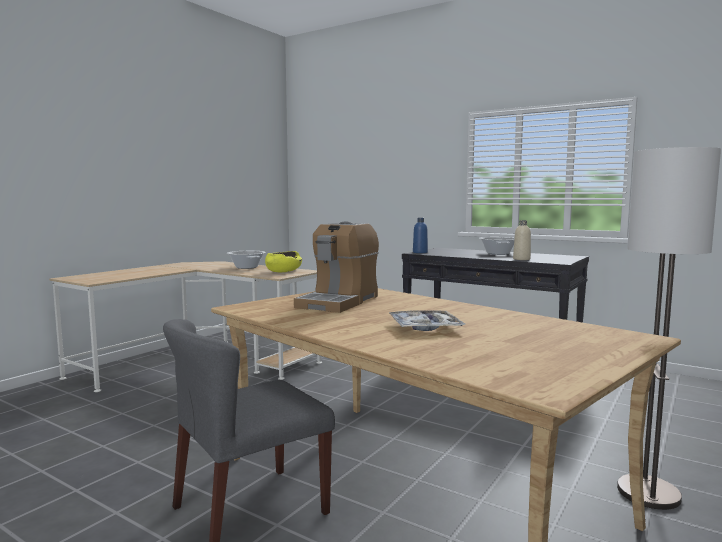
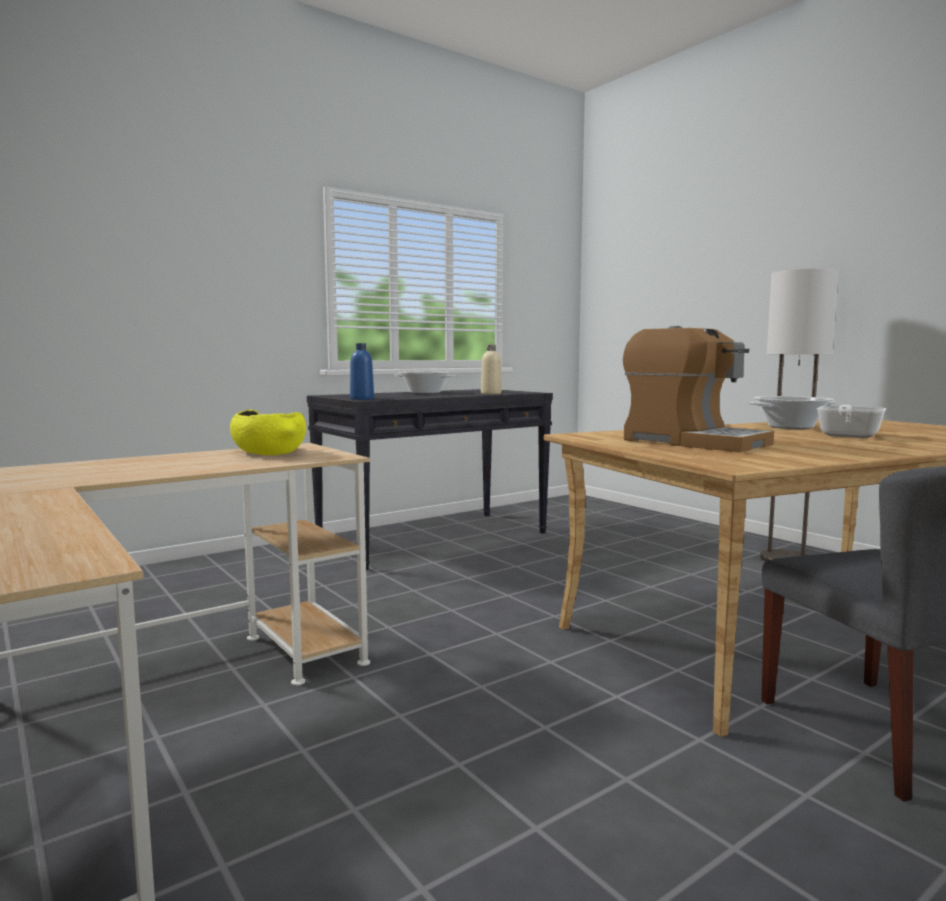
camera: 70 degrees left, 0 degrees up
(247, 267) = (147, 463): cooking pot -> cooking pot (790, 427)
(425, 327) = (847, 436): tray -> frying pan

